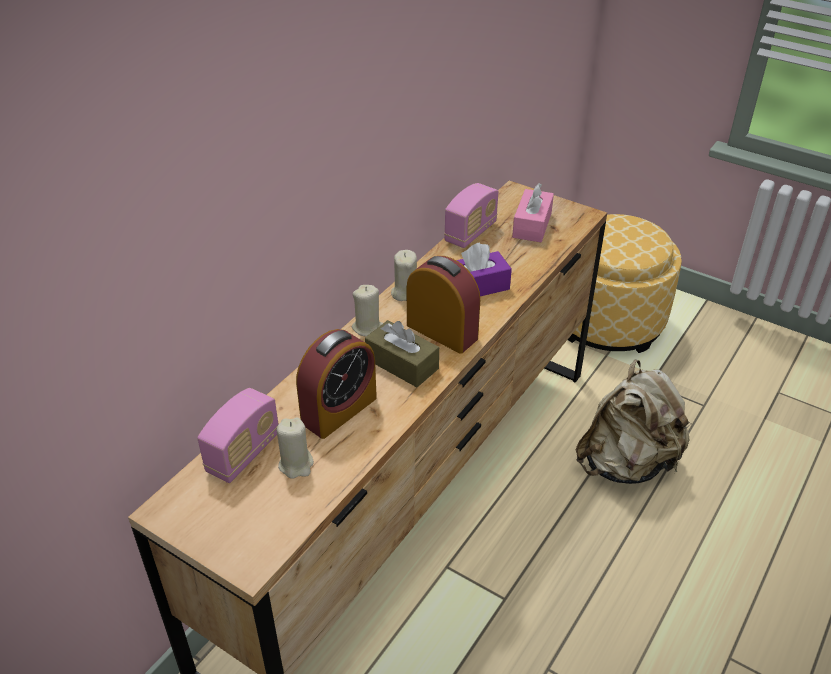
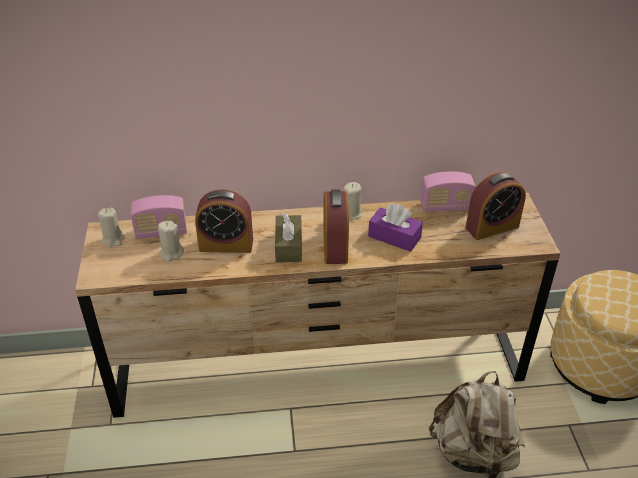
camera: 50 degrees right, 0 degrees up
(368, 328) = (303, 217): beige candle -> beige candle (113, 239)
(532, 225) = (492, 227): pink tissue box -> alarm clock

